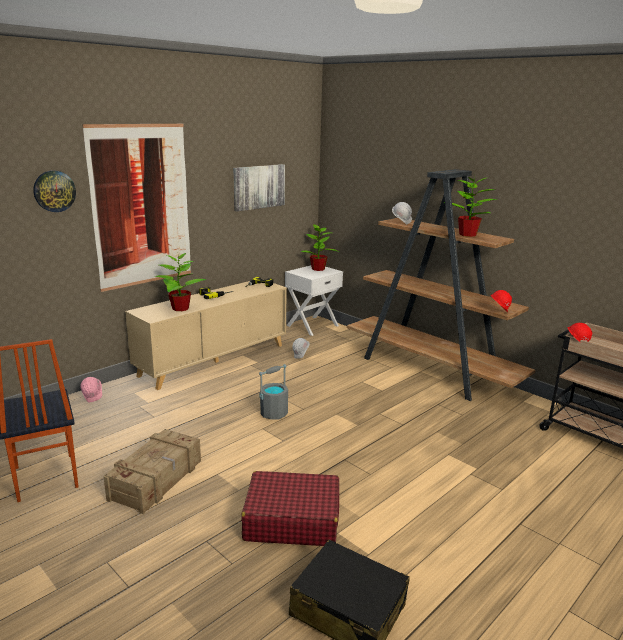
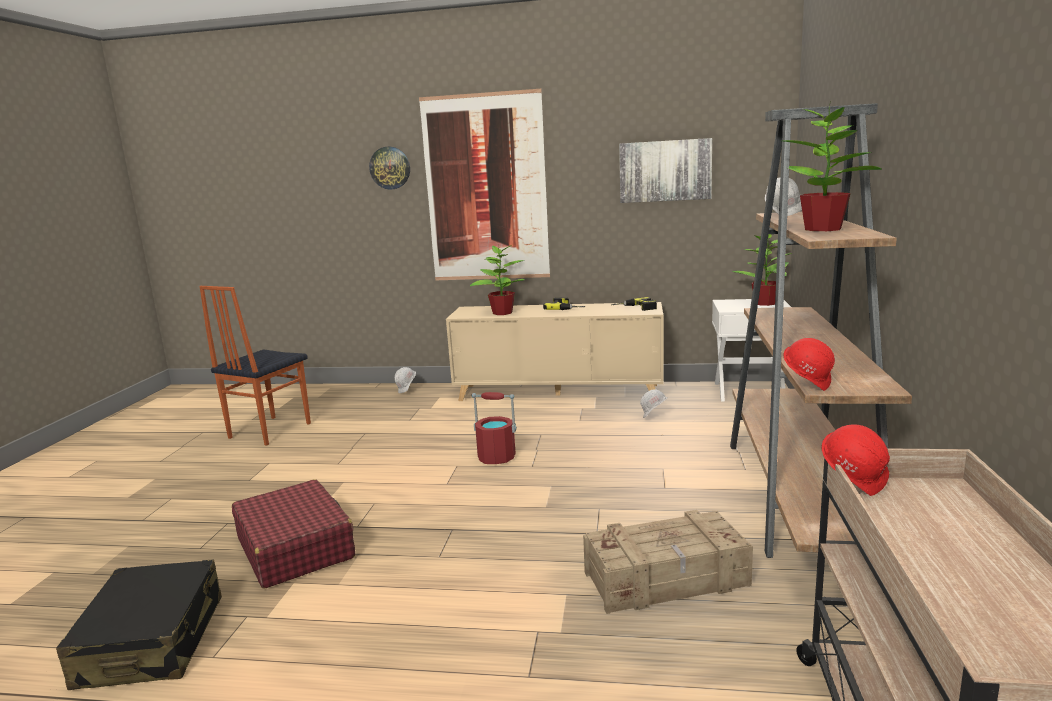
camera: 55 degrees right, 5 degrees down
(93, 398) = (407, 391): pink hard hat -> white hard hat
(157, 479) = (306, 464): crate -> crate (667, 579)
(274, 413) = (496, 458): grey bucket -> red bucket

